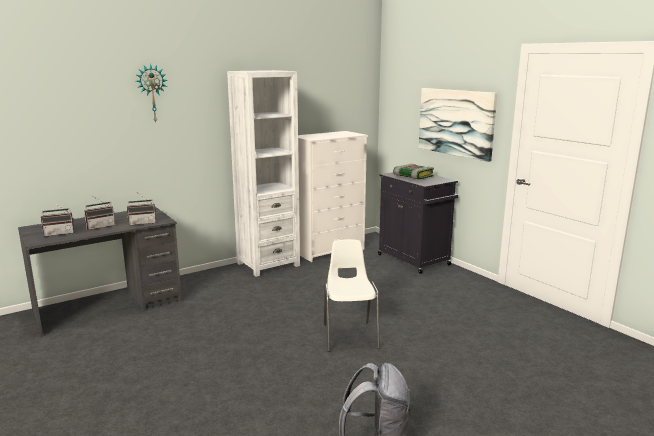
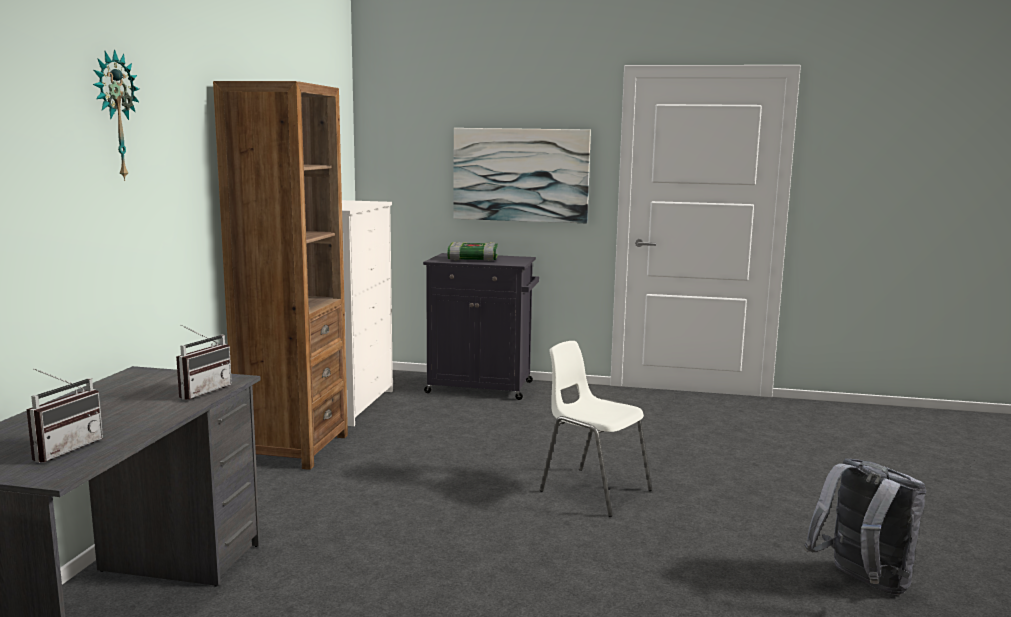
camera: 45 degrees left, 5 degrees down
(100, 226) = (125, 416): radio -> none
(268, 264) = (293, 448): white bookcase -> brown bookcase

